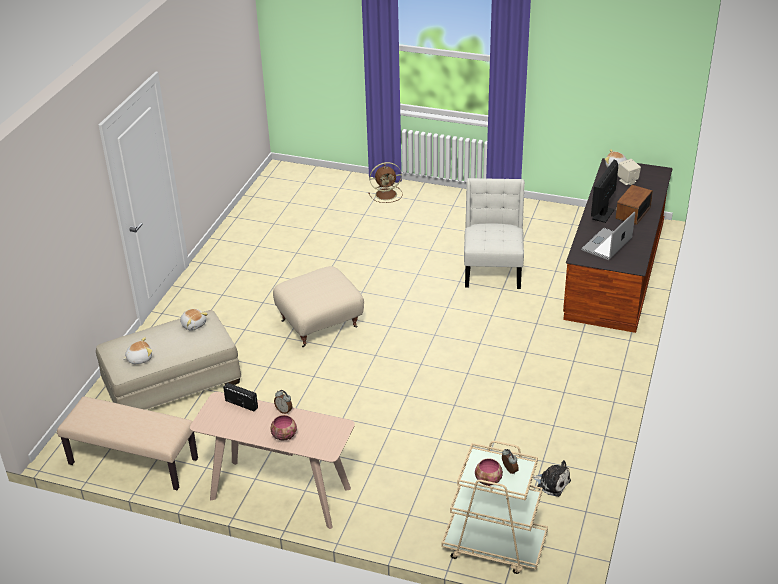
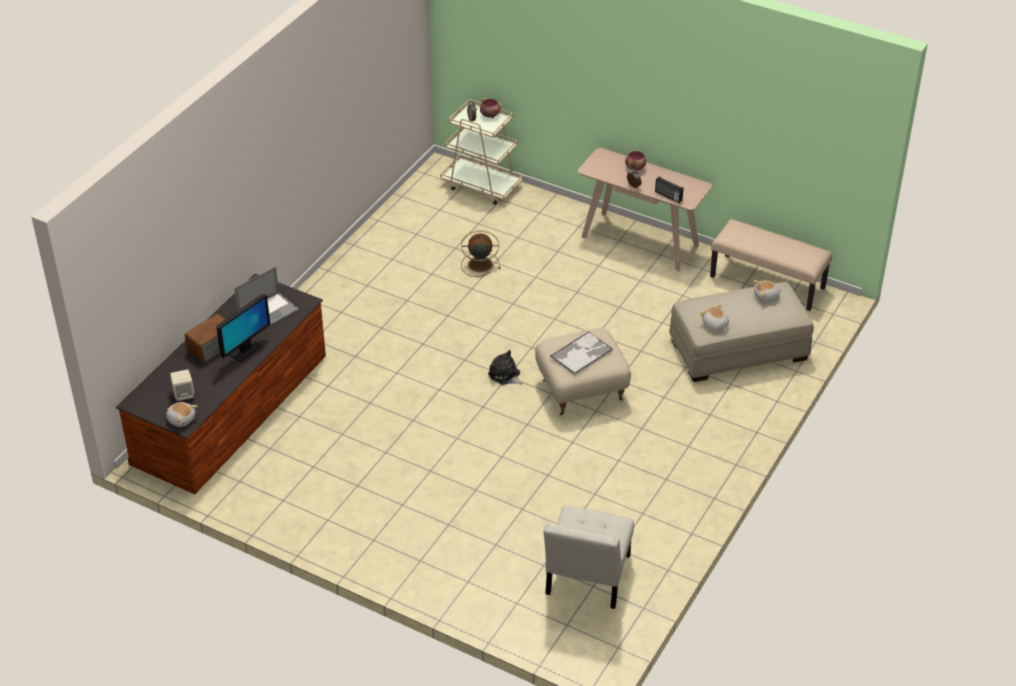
camera: 170 degrees left, 5 degrees up
(317, 284) = (582, 353): none -> tray
(387, 194) = (454, 577): brown fan -> brown fan (479, 264)
(493, 268) = (367, 431): white chair -> white chair (586, 579)
(551, 483) = (417, 218): plush toy -> plush toy (505, 375)

